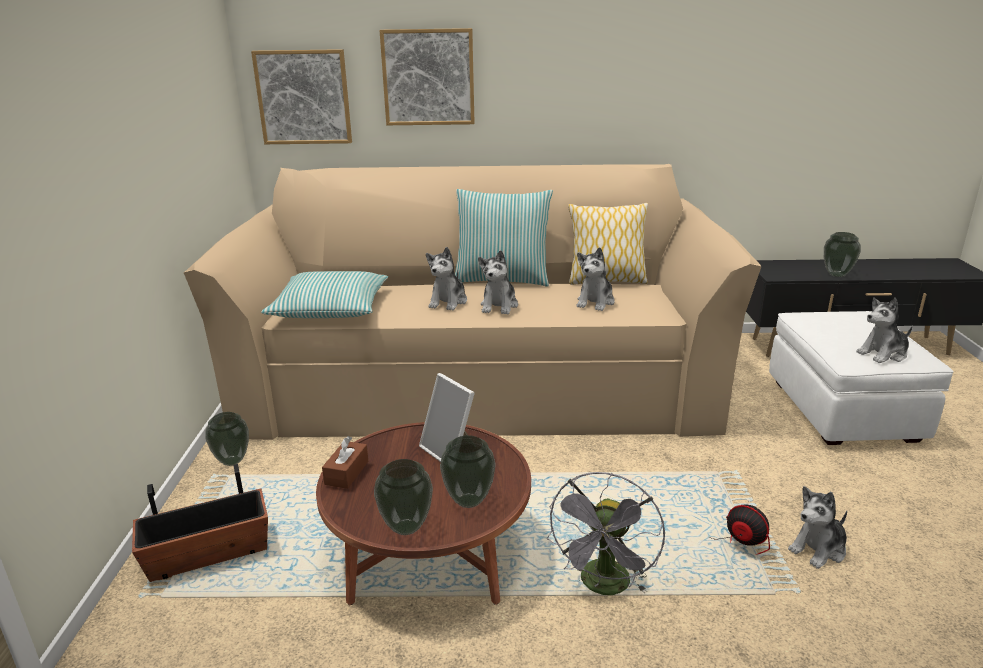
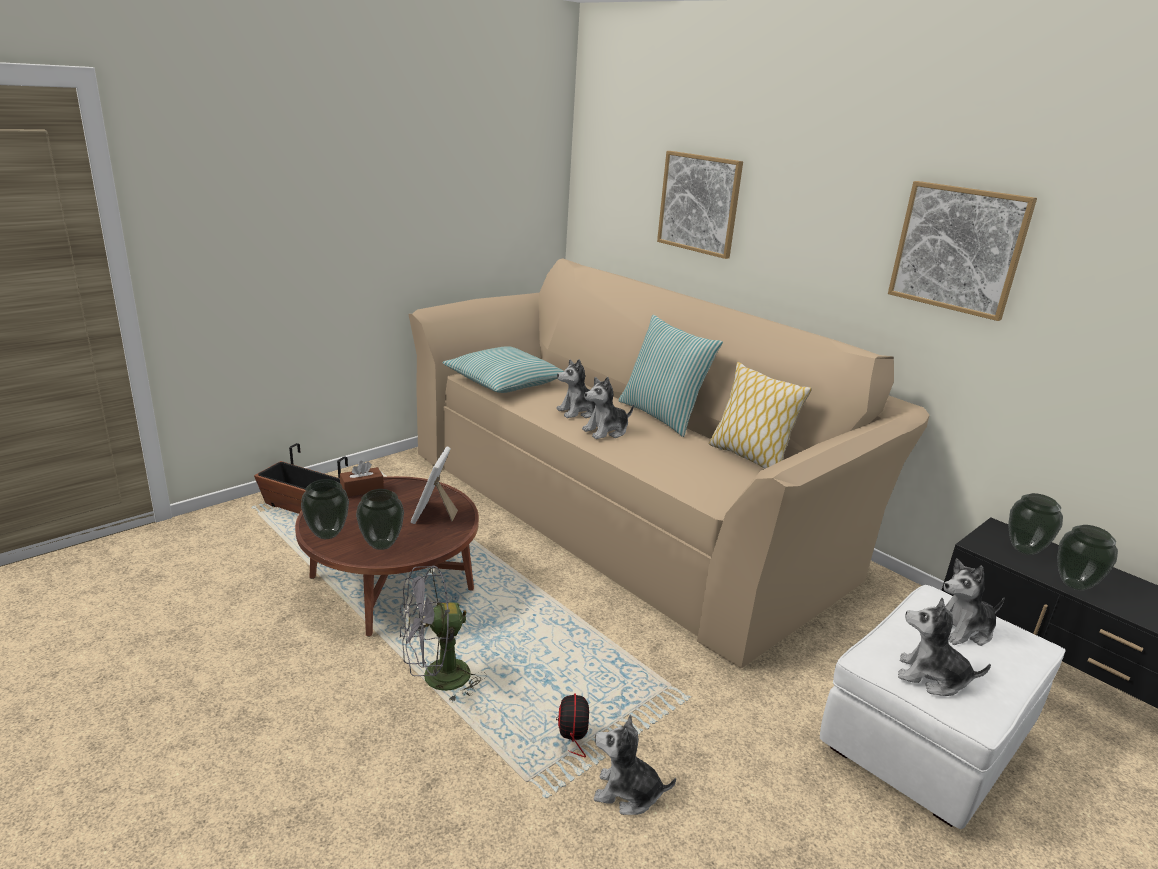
camera: 45 degrees right, 0 degrees up
(232, 461) = (398, 468): vase -> vase (1023, 550)
(303, 97) = (608, 202): picture -> picture (958, 249)
(595, 302) = (688, 465): plush toy -> plush toy (963, 630)

